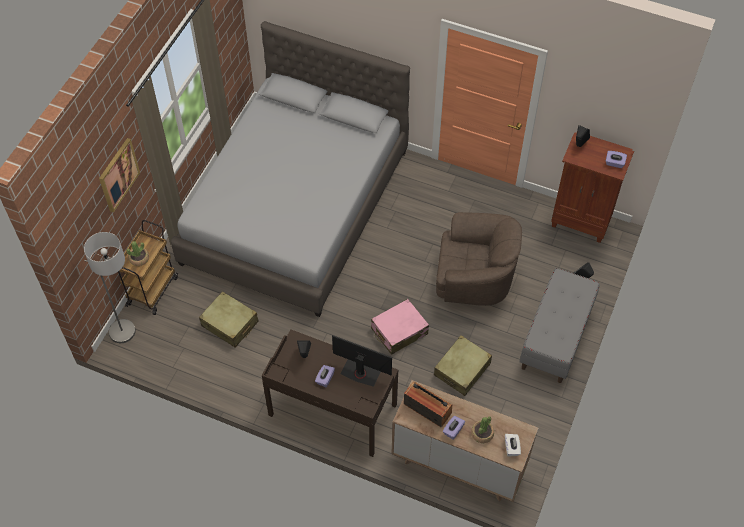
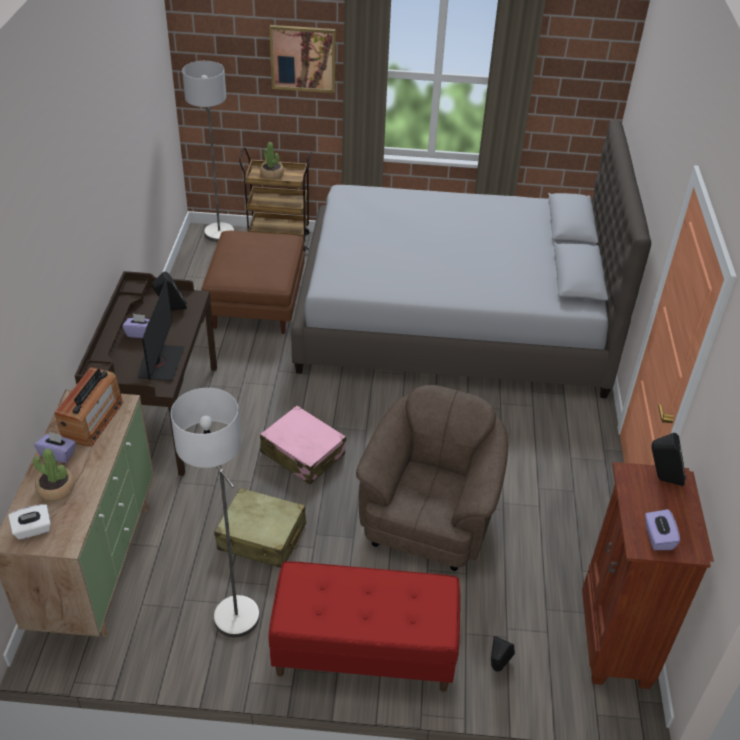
camera: 70 degrees right, 15 degrees down
(230, 324) = (257, 303): beige suitcase -> brown ottoman
(474, 278) = (429, 519): brown armchair -> brown armchair turned 150 degrees counterclockwise
(510, 397) = (230, 607): none -> grey floor lamp
(556, 337) = (364, 651): grey bench -> red bench

